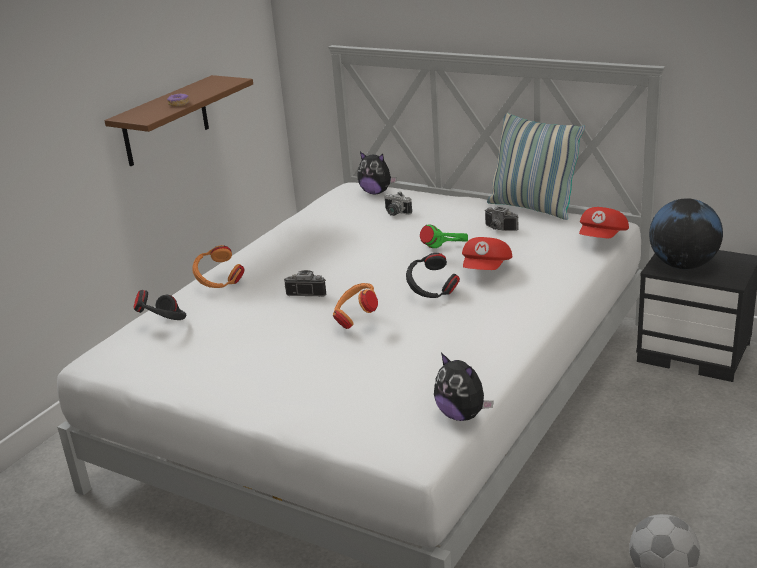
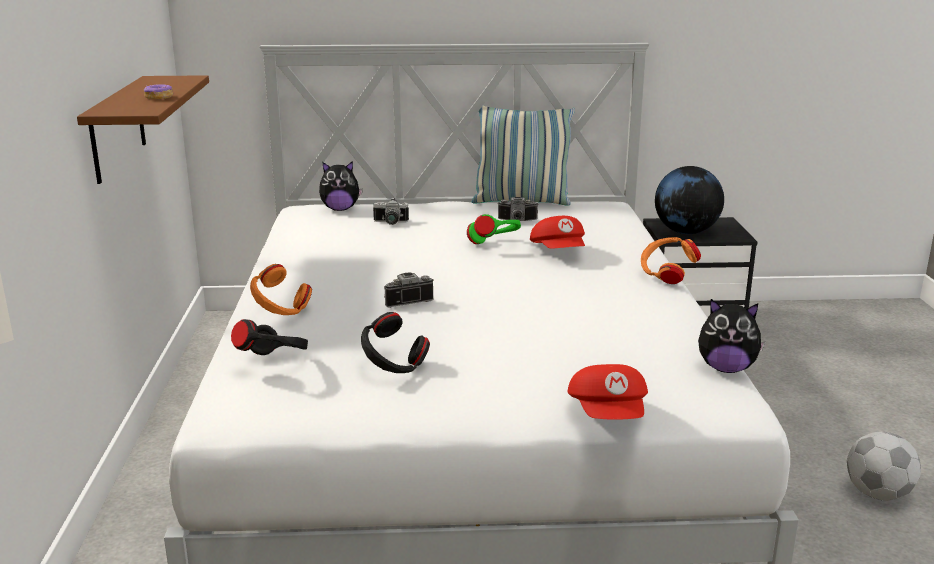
camera: 35 degrees left, 5 degrees down
(355, 319) = (496, 313): orange headphones -> orange headphones (666, 276)
(432, 293) = (538, 278): black headphones -> black headphones (393, 368)
(603, 238) = (622, 214): red cap -> red cap (609, 415)

